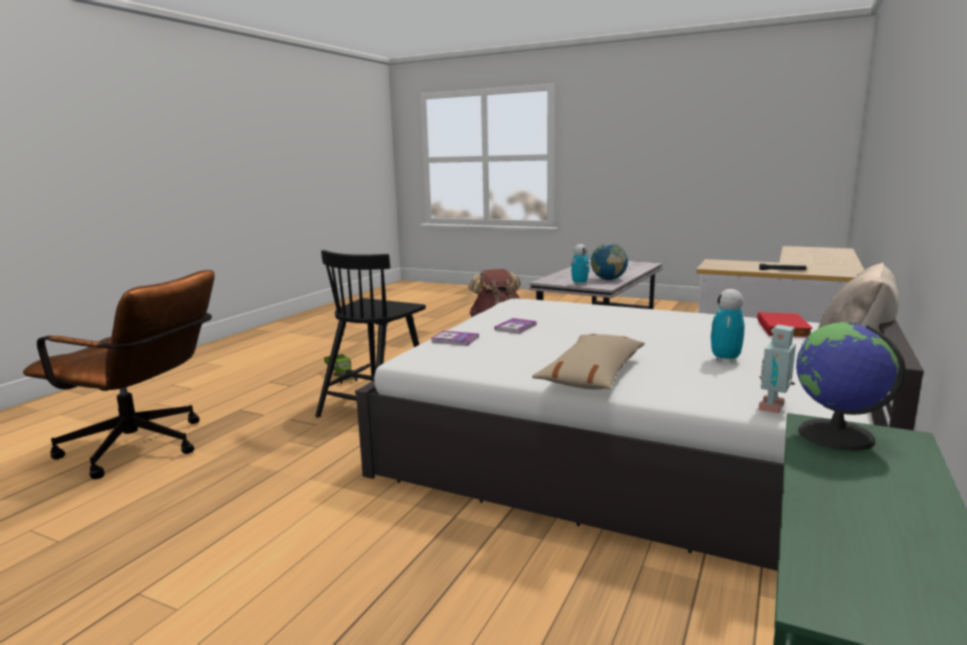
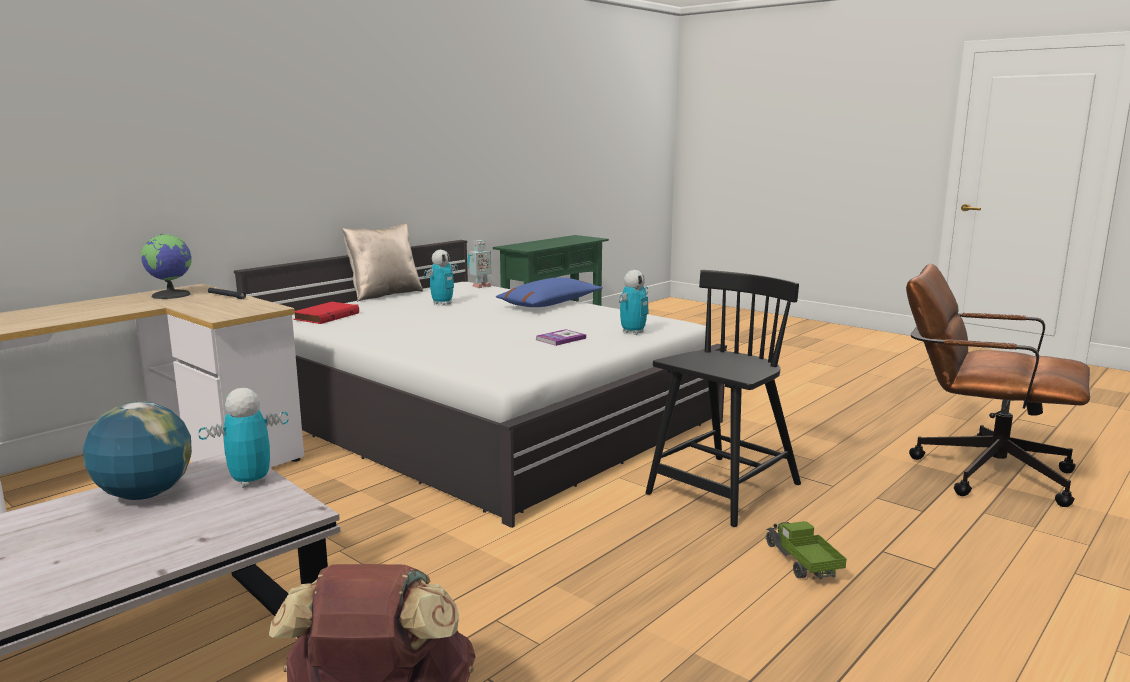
camera: 165 degrees left, 0 degrees up
(455, 339) = (633, 332): book -> toy robot
(593, 375) = (549, 304): beige pillow -> blue pillow
(835, 436) = (527, 247): globe -> globe (172, 295)

